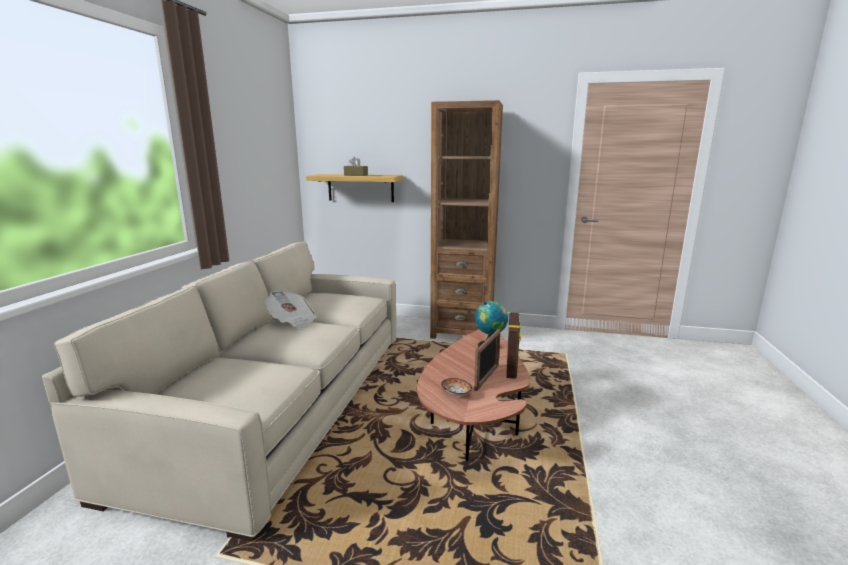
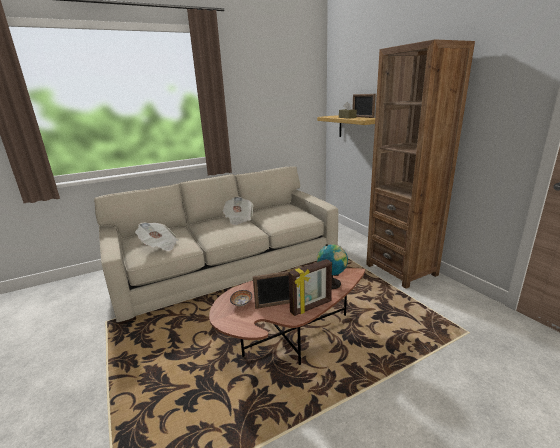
camera: 50 degrees right, 5 degrees up
(251, 384) = (159, 245): none -> newspaper
(371, 174) = (362, 117): none -> picture frame

